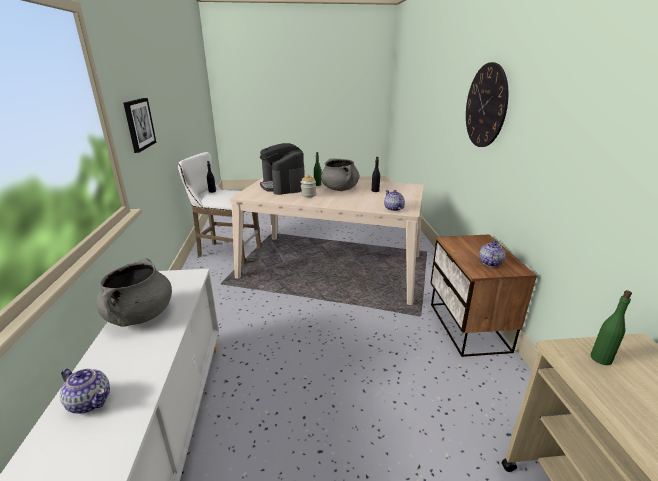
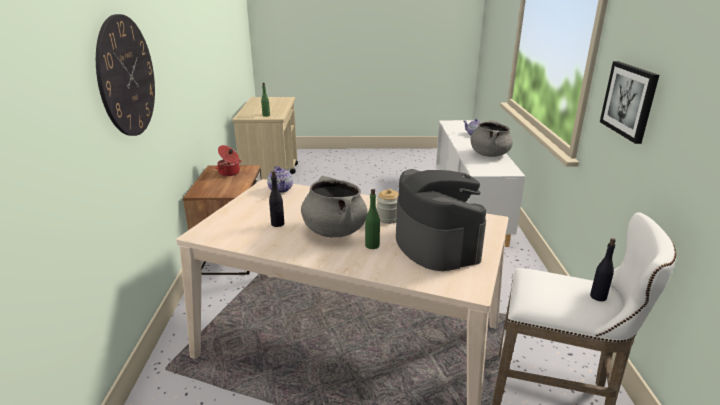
camera: 175 degrees left, 0 degrees up
(489, 263) = (229, 173): teapot -> cooking pot

